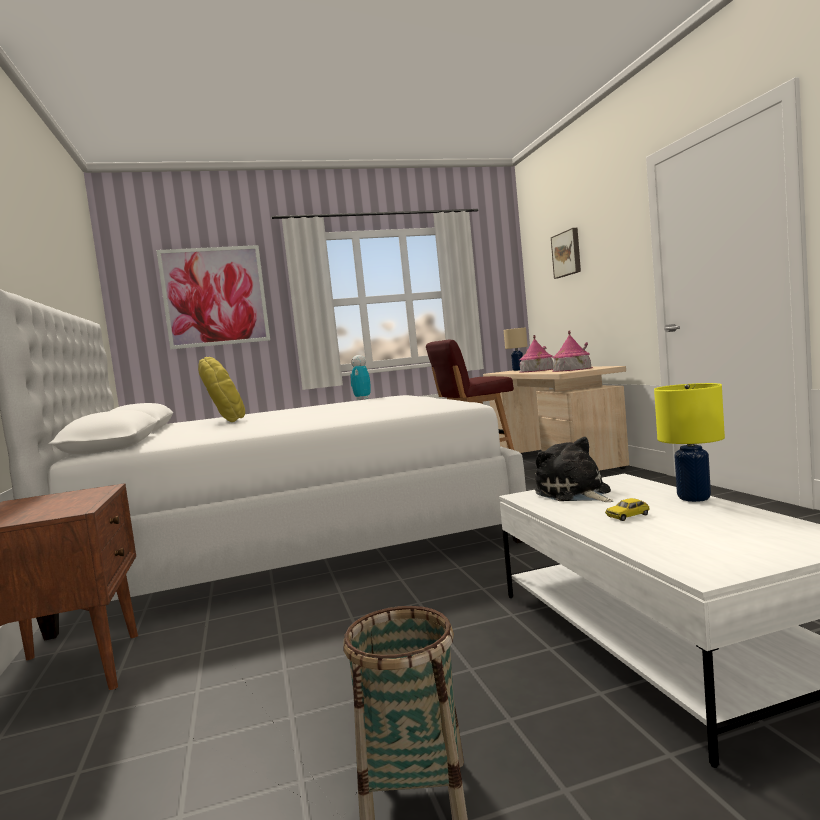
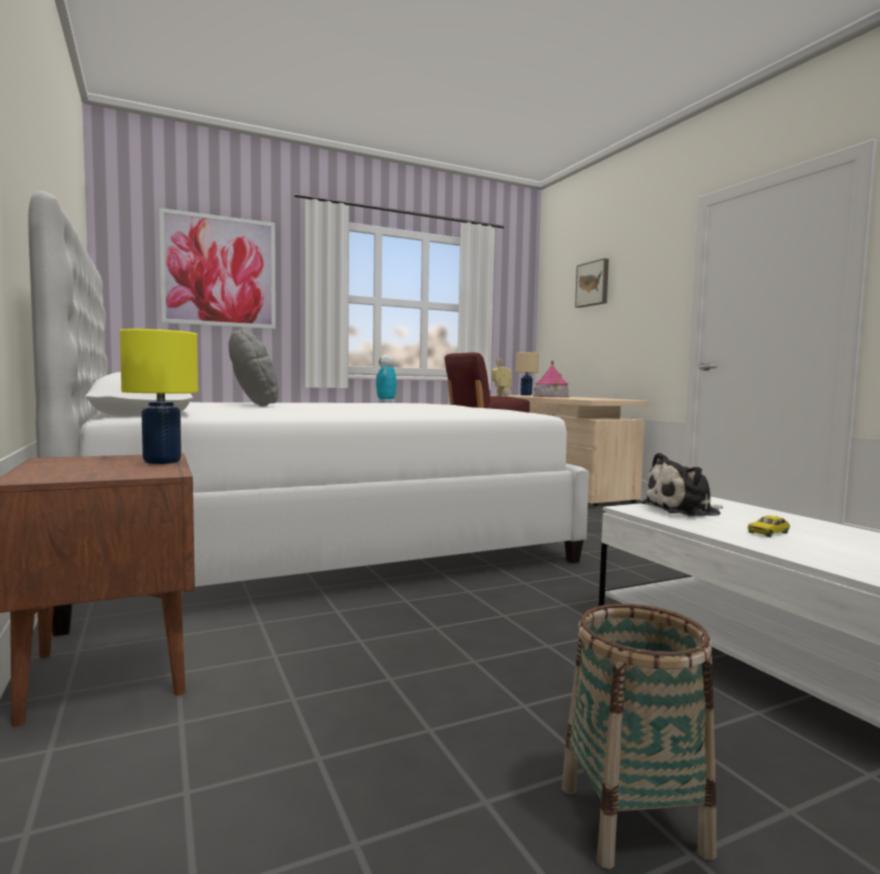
camera: 10 degrees left, 0 degrees up
(226, 422) = (253, 405): yellow pillow -> grey pillow
(484, 376) = (500, 396): none -> toy robot
(572, 369) = (593, 398): toy house -> none
(574, 493) = (684, 510): plush toy -> plush toy turned 75 degrees counterclockwise
(694, 499) = (815, 523): yellow table lamp -> yellow table lamp (160, 462)

